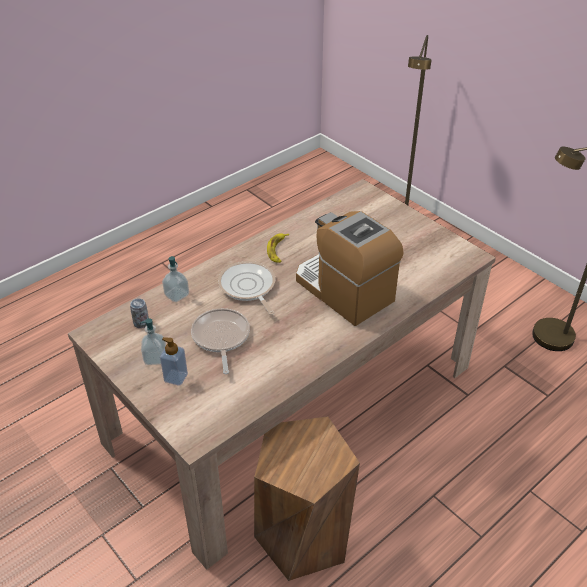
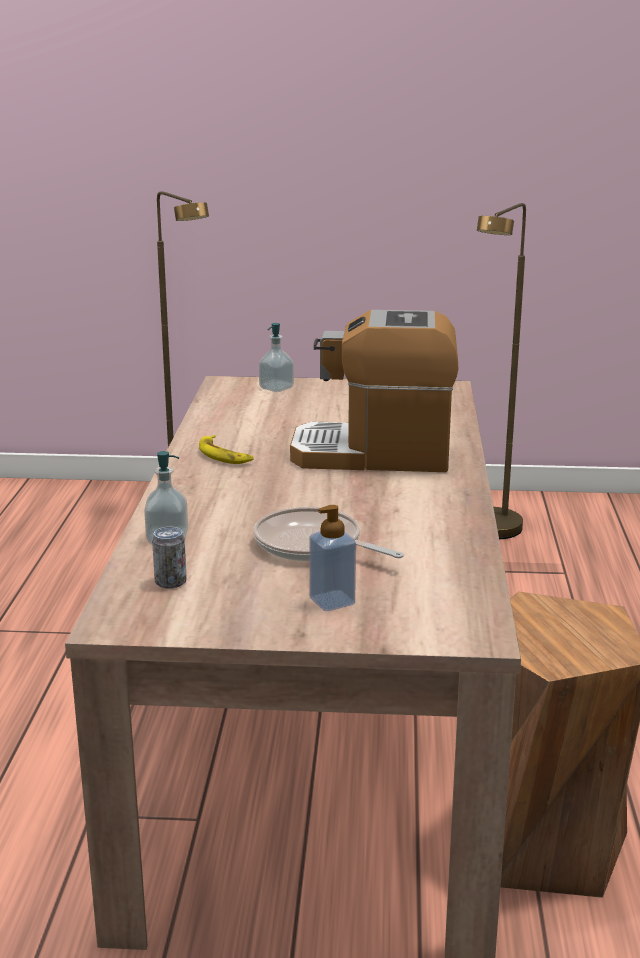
camera: 45 degrees left, 20 degrees down
(155, 358) = (264, 600): soap dispenser -> soap dispenser (276, 388)
(248, 287) = (253, 495): frying pan -> none

